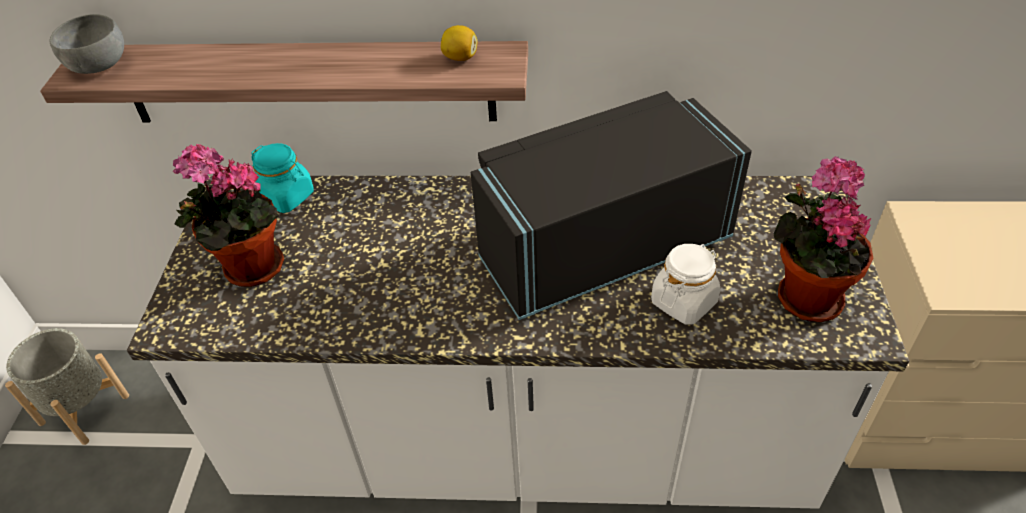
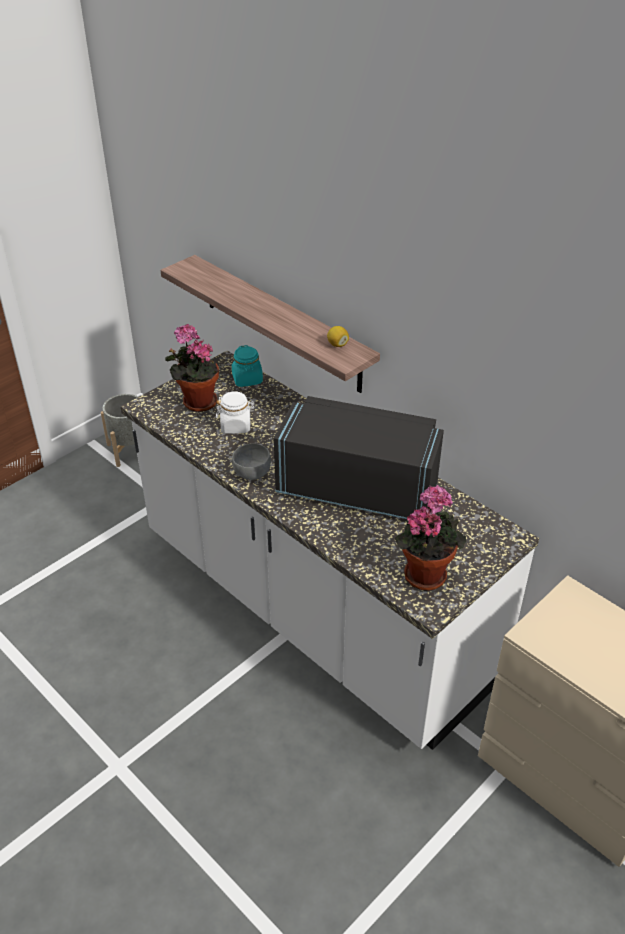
camera: 40 degrees right, 5 degrees down
(99, 66) = (192, 269): grey bowl -> grey bowl (252, 473)
(684, 302) = (362, 536): white jar -> white jar (236, 426)

